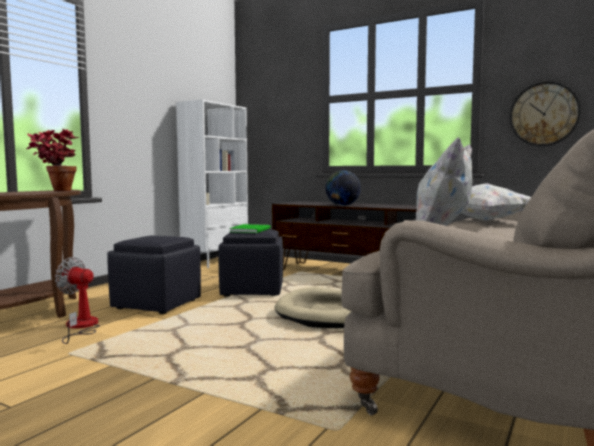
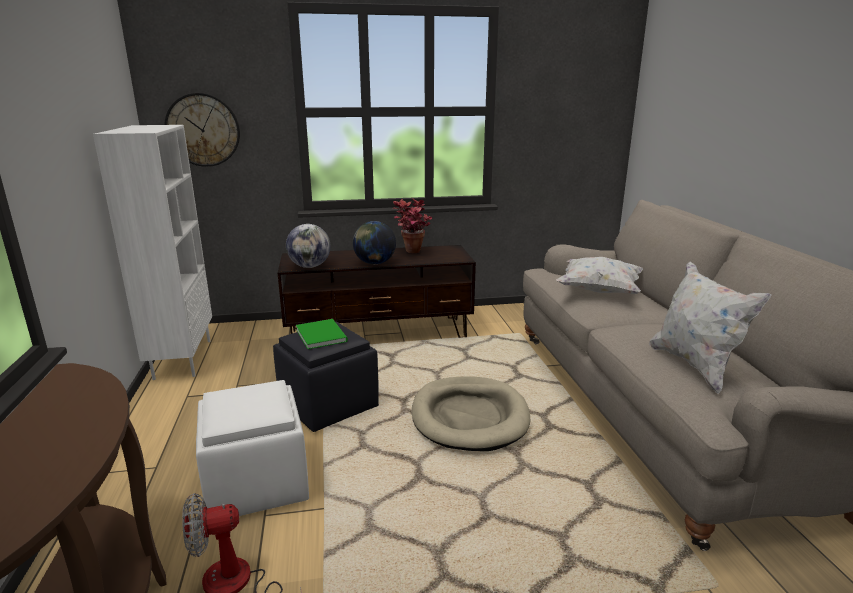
camera: 40 degrees left, 15 degrees up
(55, 191) = (89, 396): potted plant -> potted plant (412, 253)
(156, 303) = (256, 483): black ottoman -> white ottoman
(297, 203) = (310, 266): none -> globe
(544, 114) = (552, 143): wall clock -> wall clock (203, 130)

